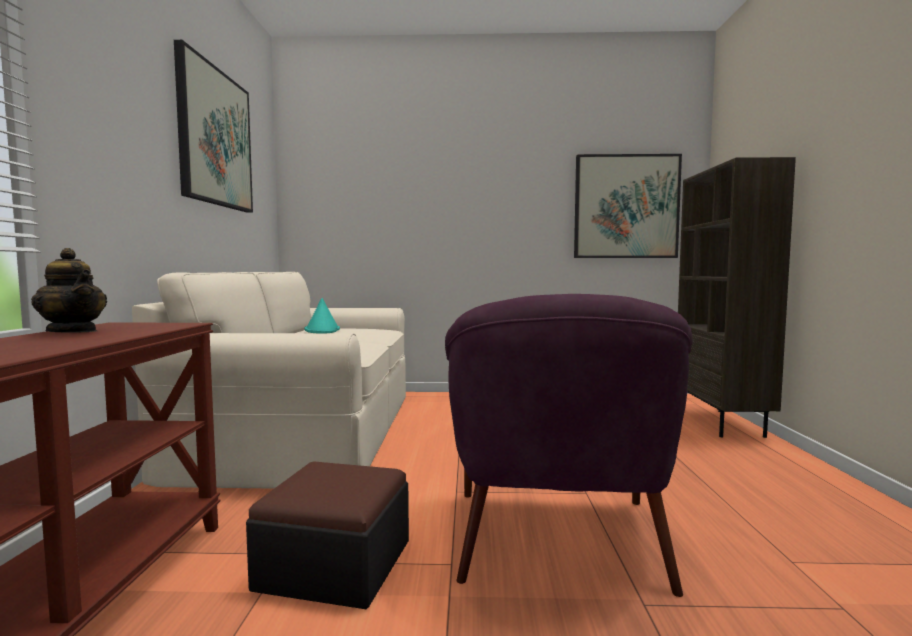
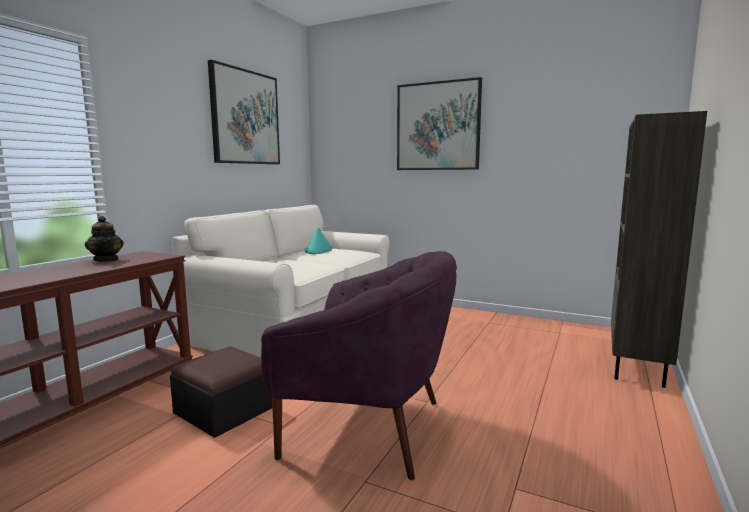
camera: 25 degrees right, 5 degrees up
(557, 537) = (366, 426): purple armchair -> purple armchair turned 105 degrees counterclockwise
(626, 207) = (590, 149): picture -> picture (438, 126)

